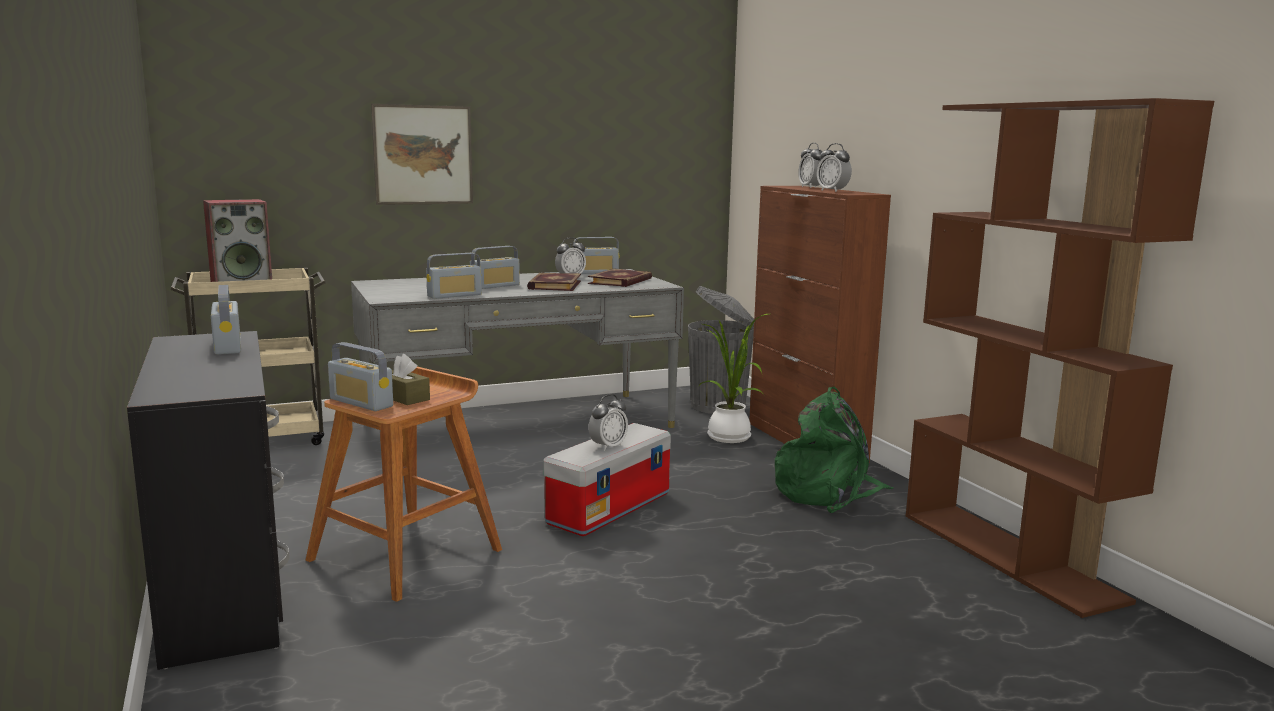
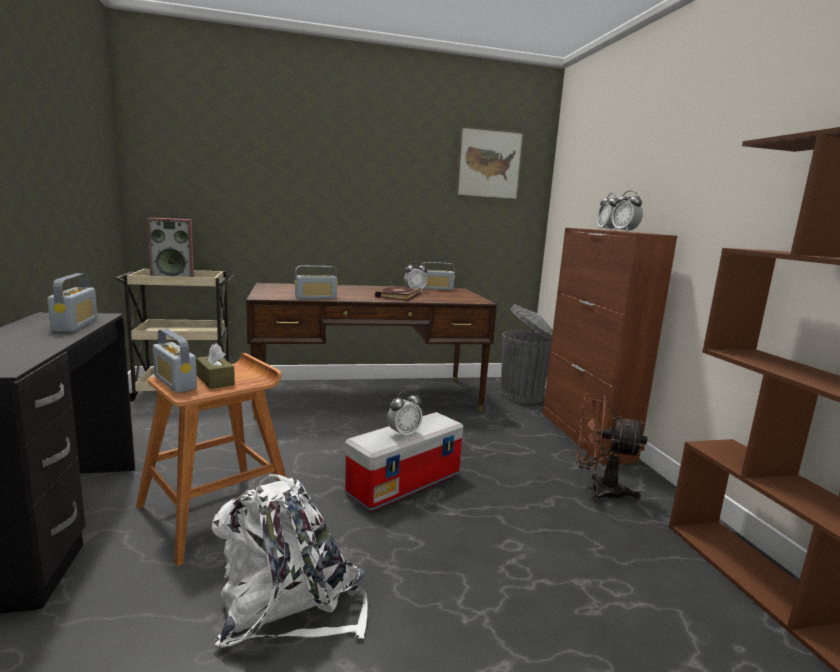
camera: 10 degrees right, 0 degrees up
(423, 155) = (314, 194): picture -> picture (489, 164)
(495, 286) = (353, 293): radio -> none
(519, 424) = (367, 397): grey desk -> brown desk
(537, 615) = (289, 605): none -> white backpack
(621, 281) = (451, 296): book -> none
(731, 438) = (525, 425): potted plant -> none
(828, 492) = (598, 490): green backpack -> brown fan

